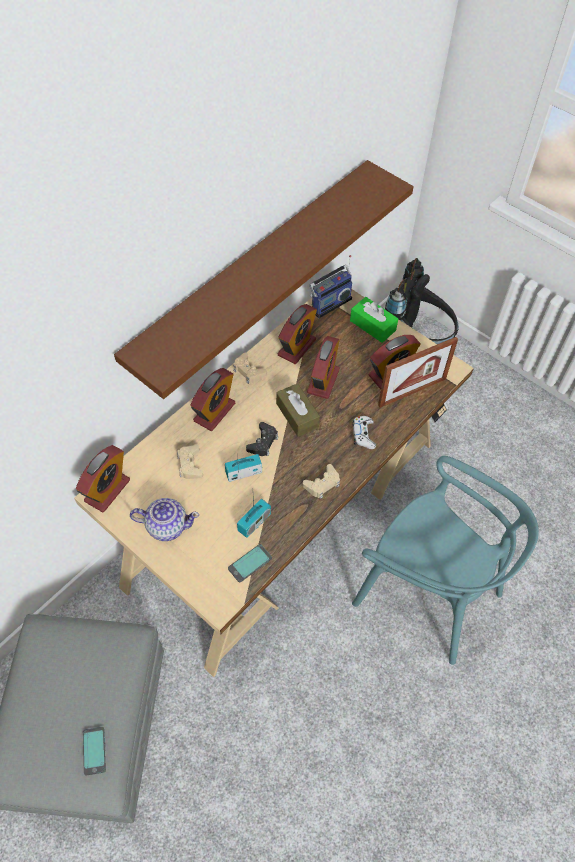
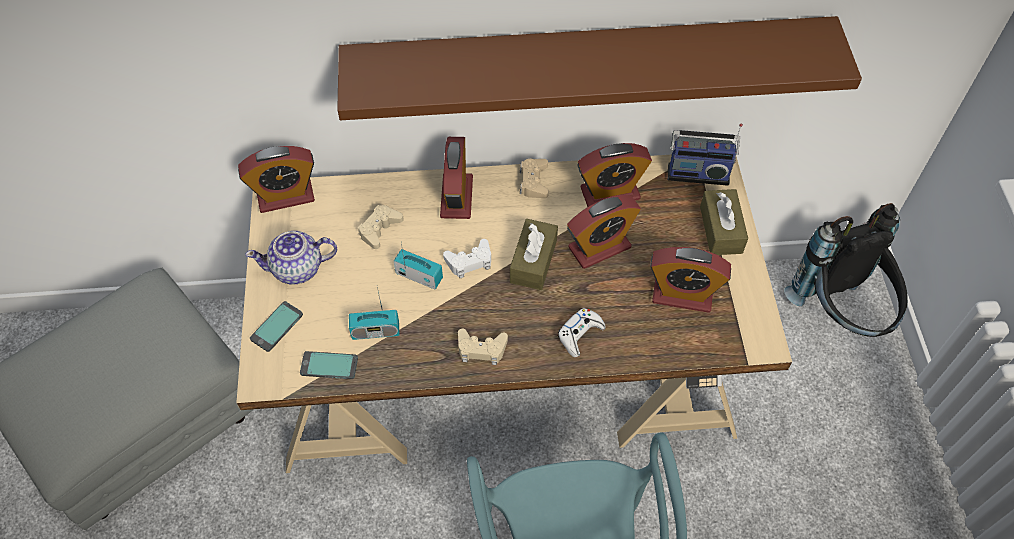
camera: 45 degrees right, 0 degrees up
(94, 751) = (75, 425): phone -> phone (277, 327)
(166, 526) = (298, 269): teapot -> teapot turned 120 degrees clockwise
(214, 412) = (456, 197): alarm clock -> alarm clock turned 105 degrees clockwise
(263, 442) = (469, 262): black game controller -> white game controller
(372, 325) = (721, 229): green tissue box -> brown tissue box
(412, 392) = (685, 332): picture frame -> none

